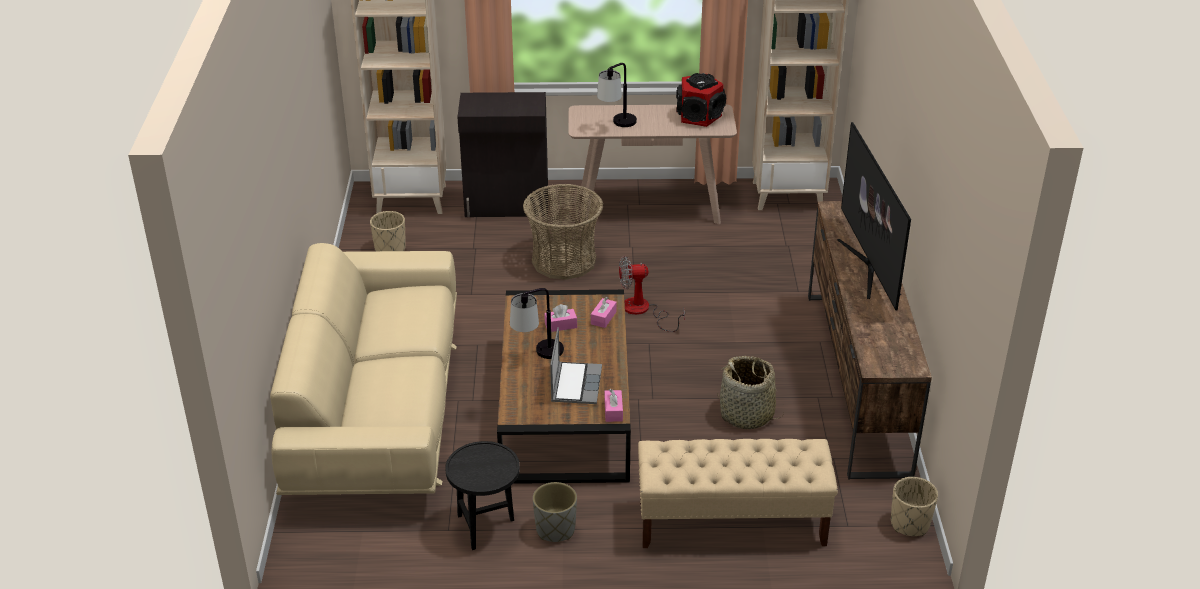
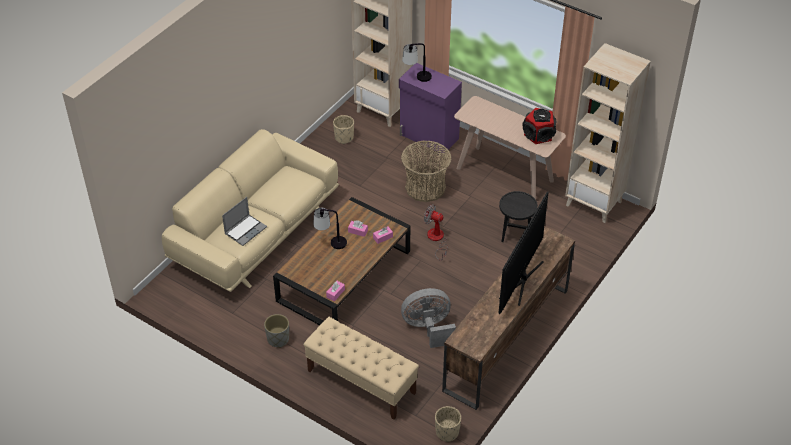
camera: 35 degrees right, 10 degrees up
(486, 526) = (249, 320): black side table -> black side table (515, 234)
(507, 205) = (429, 137): black cabinet -> purple cabinet
(575, 384) = (332, 269): laptop -> laptop (245, 230)
(617, 126) = (486, 121): table lamp -> table lamp (417, 78)
(747, 415) = (428, 328): basket -> grey fan

